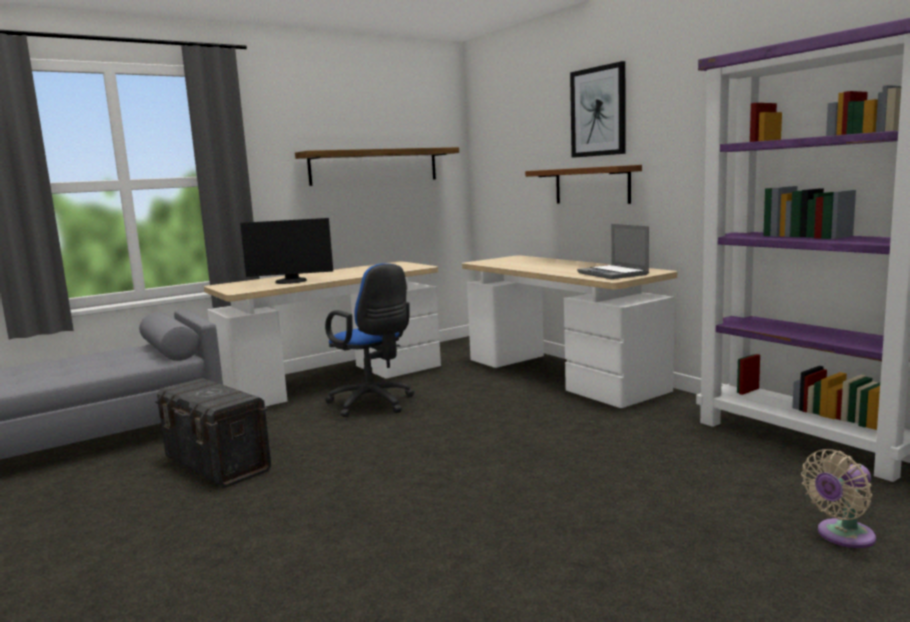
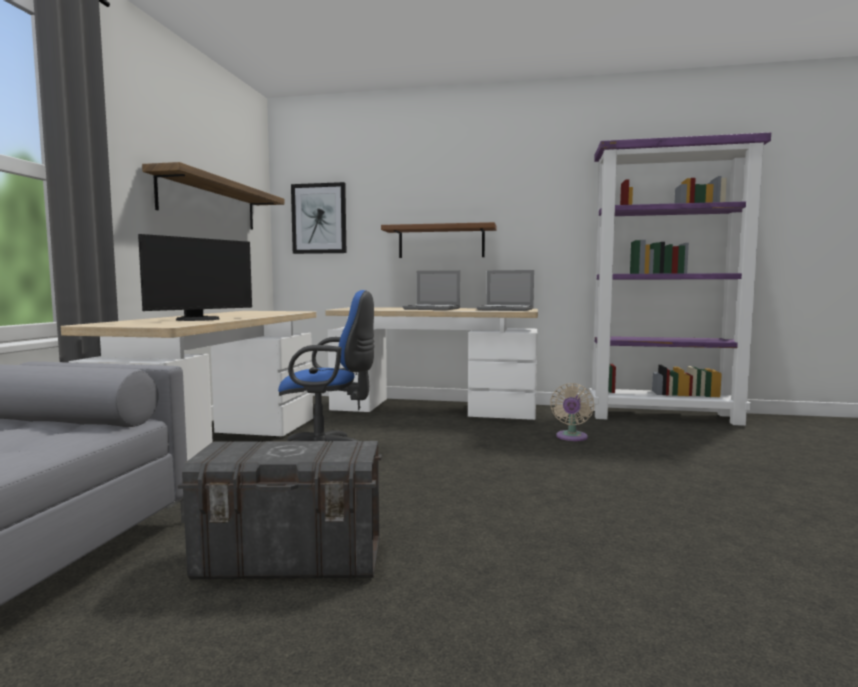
camera: 45 degrees left, 5 degrees down
(554, 267) = (432, 309): none -> laptop
(598, 112) = (450, 180): picture -> picture (319, 218)
(842, 536) = (803, 453): beige fan -> beige fan (571, 437)

